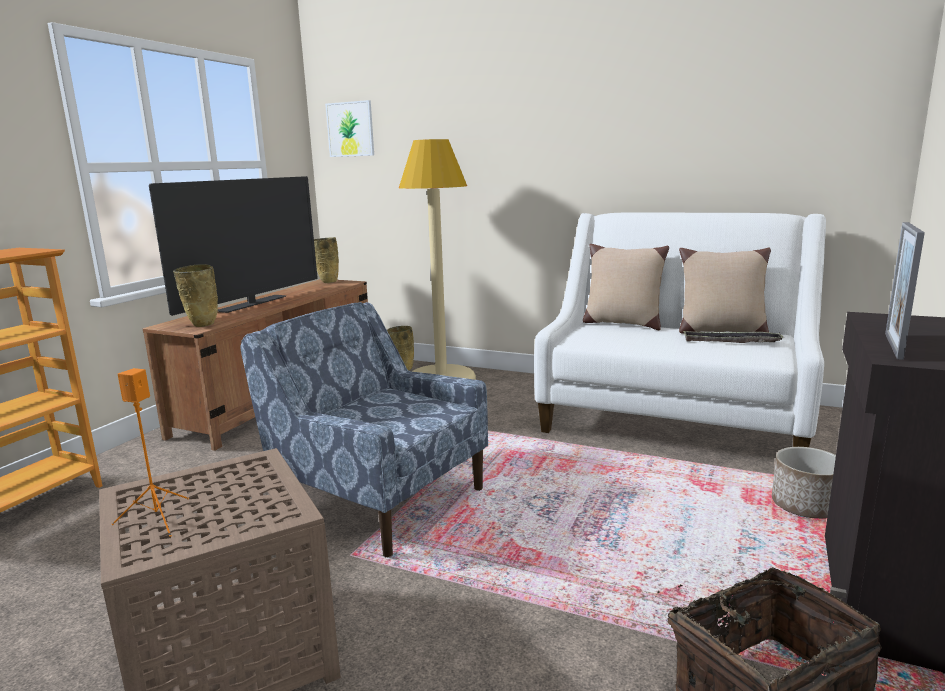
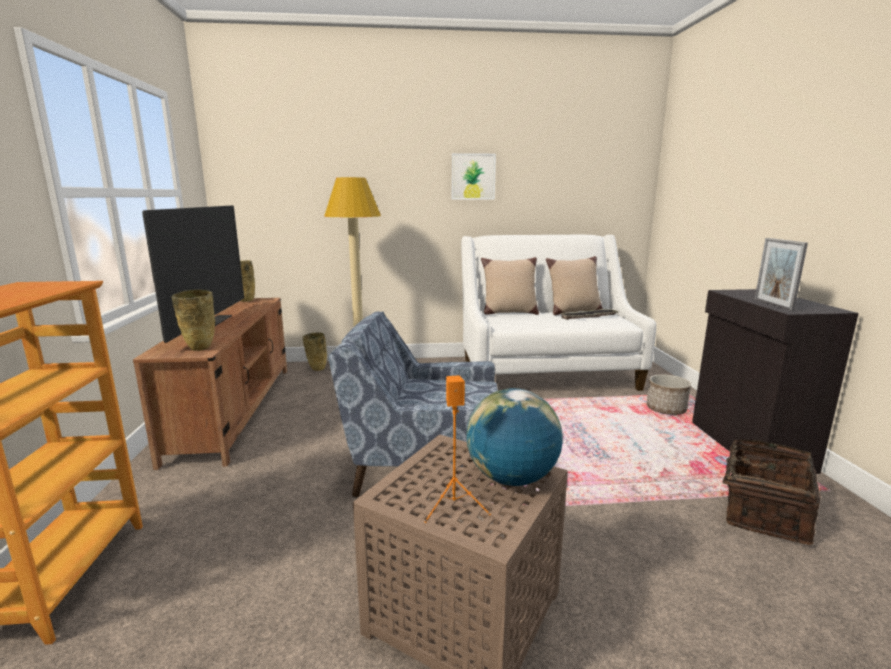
camera: 30 degrees left, 0 degrees up
(255, 509) = (511, 478): none -> globe
(350, 129) = (249, 164): picture -> picture (473, 176)

